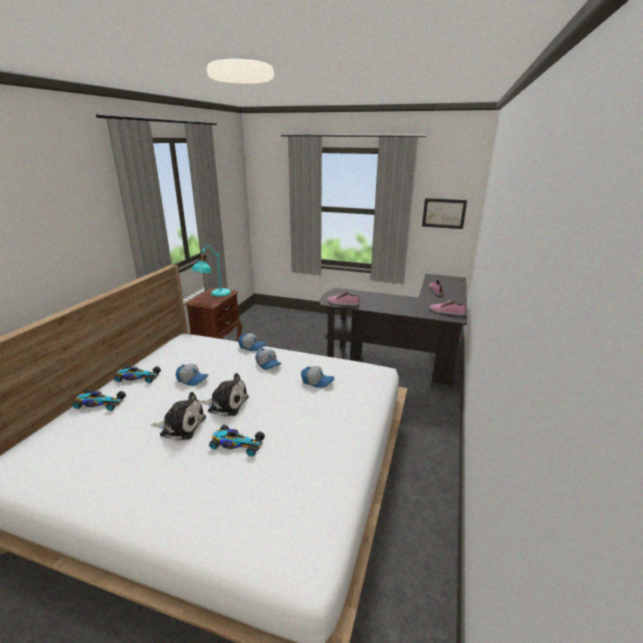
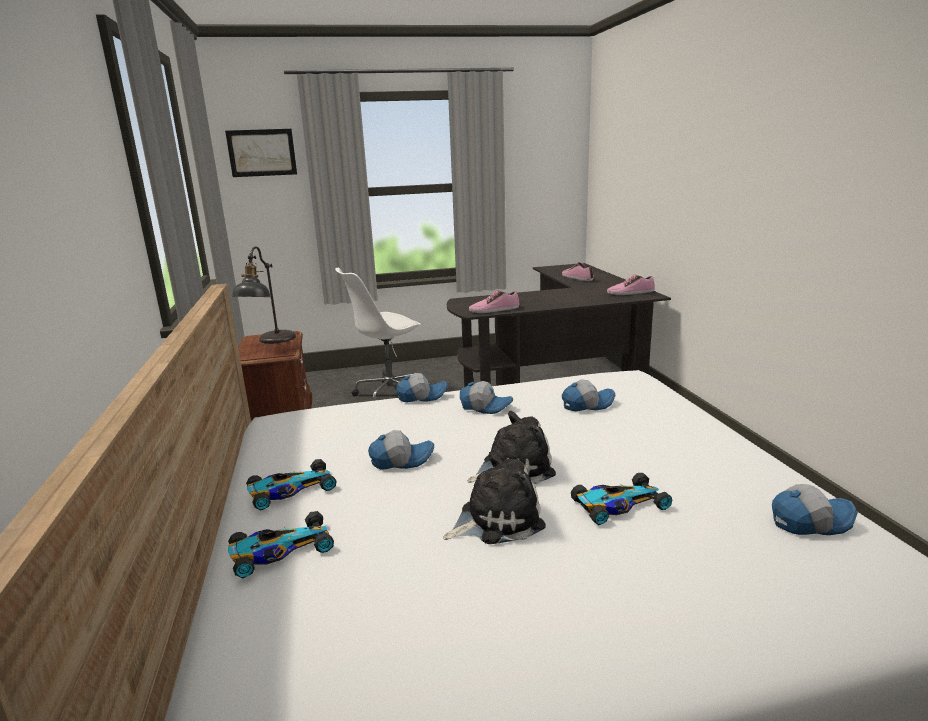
camera: 30 degrees left, 5 degrees down
(213, 295) = (270, 343): turquoise table lamp -> grey table lamp
(303, 335) = (388, 395): none -> white office chair
(306, 498) = (809, 521): none -> cap
(444, 213) = (542, 179): picture -> picture (262, 153)

